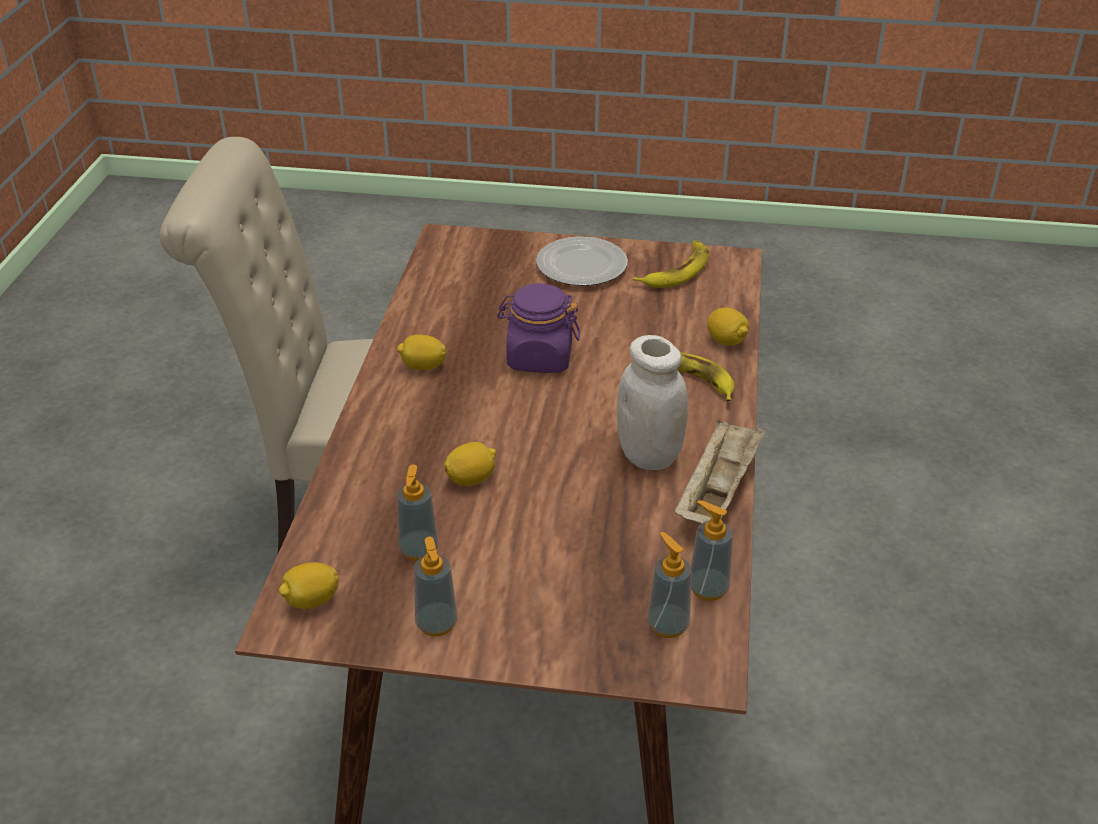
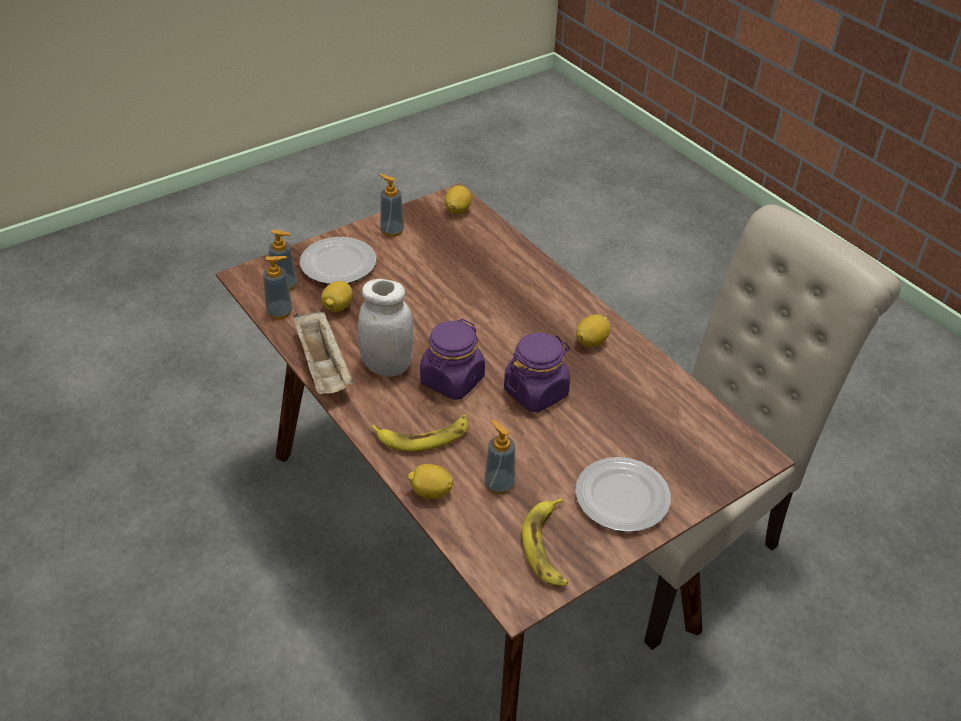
camera: 135 degrees right, 5 degrees up
(418, 549) = (443, 252): soap dispenser -> soap dispenser (499, 484)
(471, 479) = (466, 296): lemon -> lemon (337, 307)
(567, 615) = (337, 264): none -> plate
(601, 407) = (452, 380): none -> purple jar

